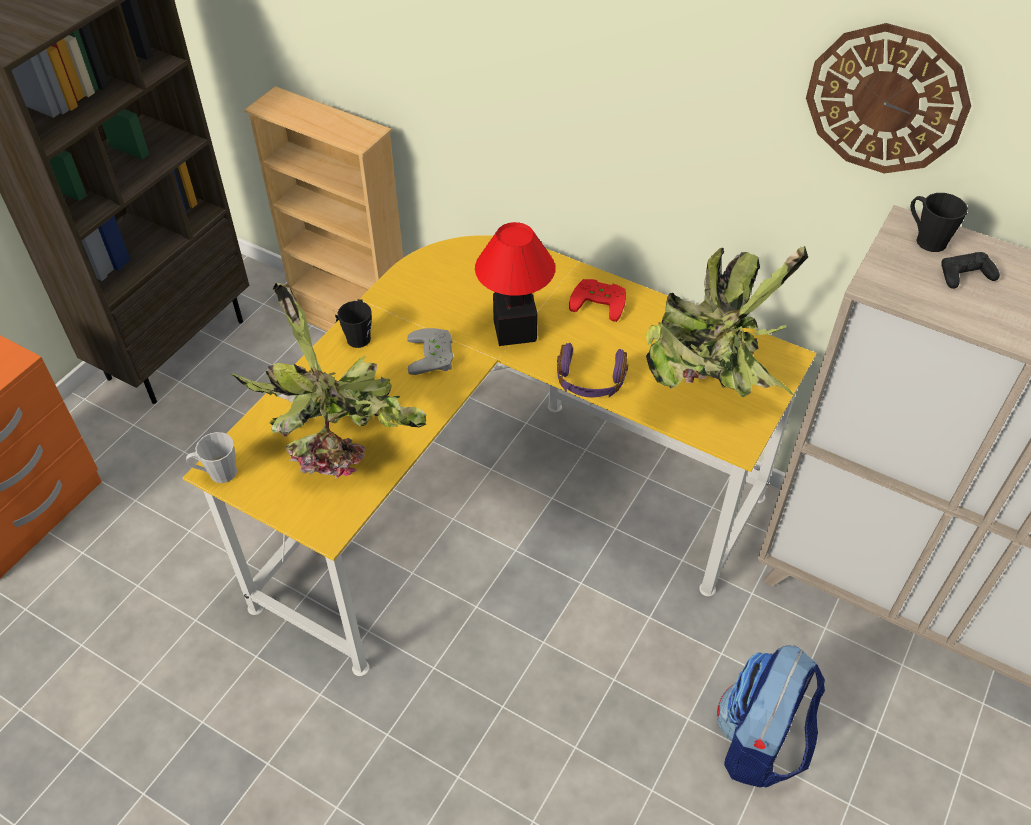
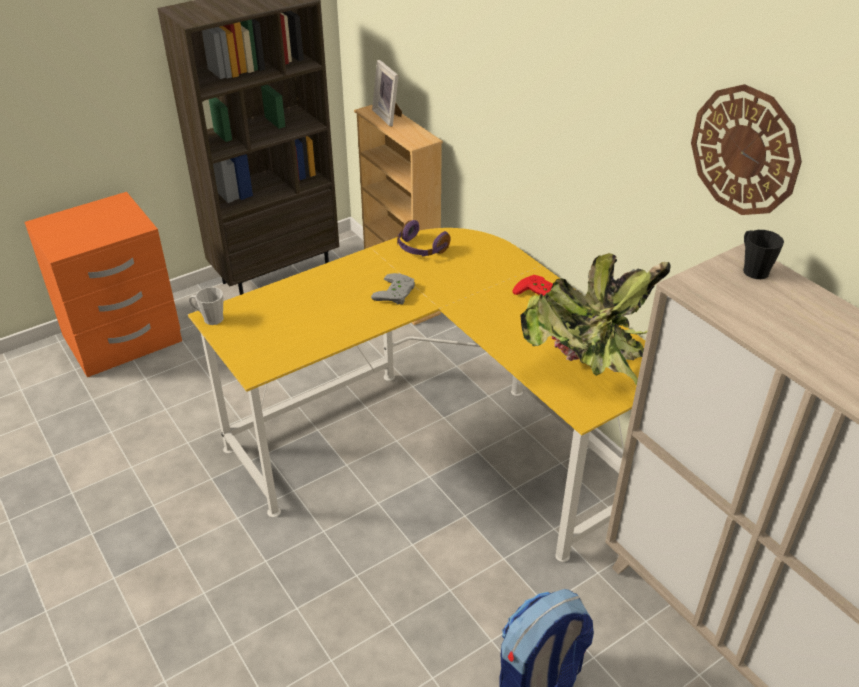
camera: 25 degrees right, 10 degrees down
(299, 108) = (389, 116): none -> picture frame
(346, 444) = (301, 327): potted plant -> none
(359, 335) = (355, 267): black mug -> none
(515, 330) = (465, 294): table lamp -> none
(590, 382) = (496, 340): purple headphones -> purple headphones (420, 249)
(965, 275) = (766, 299): black game controller -> none

